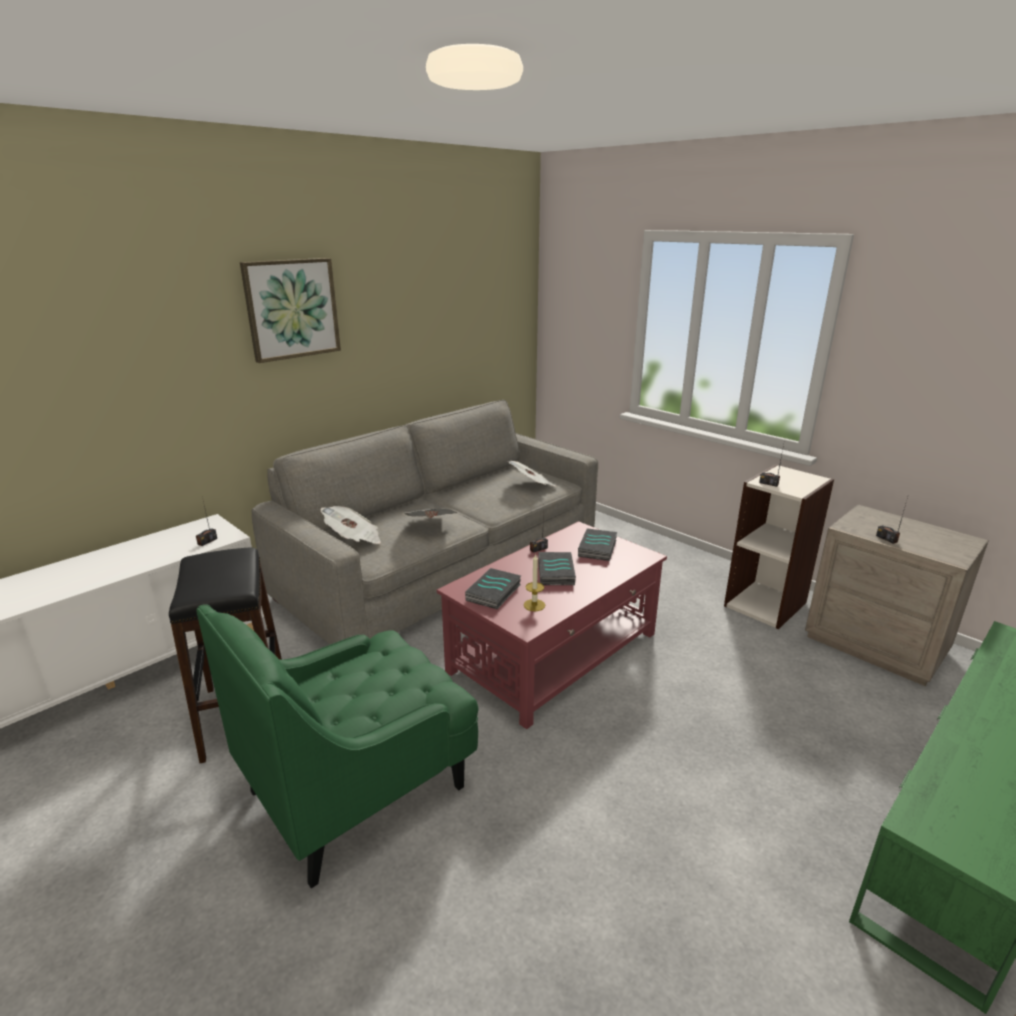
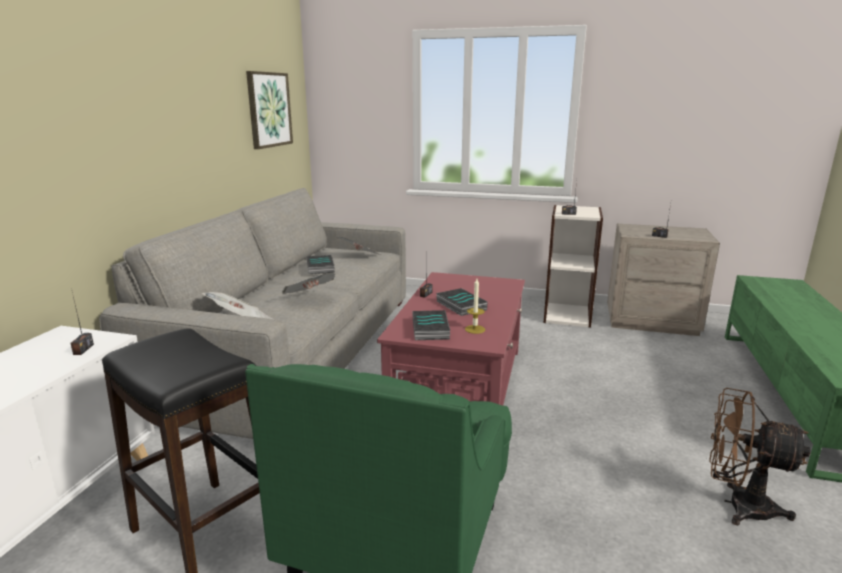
camera: 30 degrees left, 5 degrees down
(292, 309) = (119, 79): picture -> picture (268, 109)
(598, 548) = (471, 285): book -> book (321, 268)
(711, 905) = (738, 505): none -> brown fan

